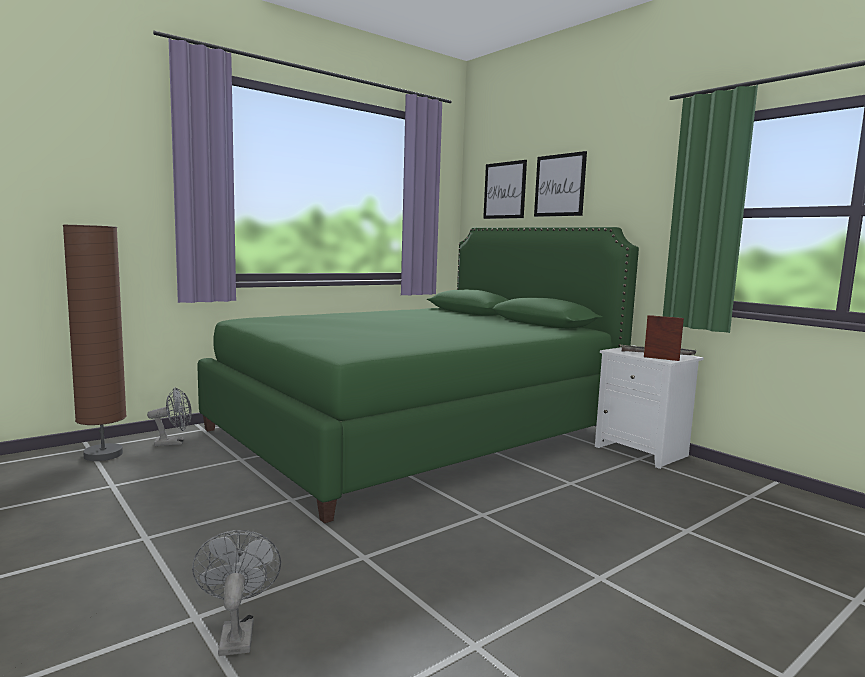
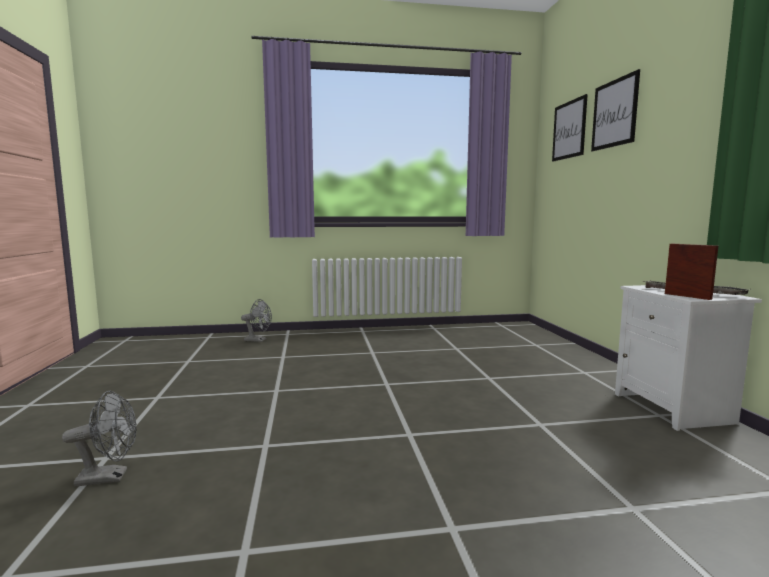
camera: 30 degrees right, 0 degrees up
(103, 455) = (209, 342): brown floor lamp -> none
(236, 633) = (110, 477): grey fan -> grey fan turned 60 degrees clockwise
(415, 432) = (440, 355): green bed -> none

